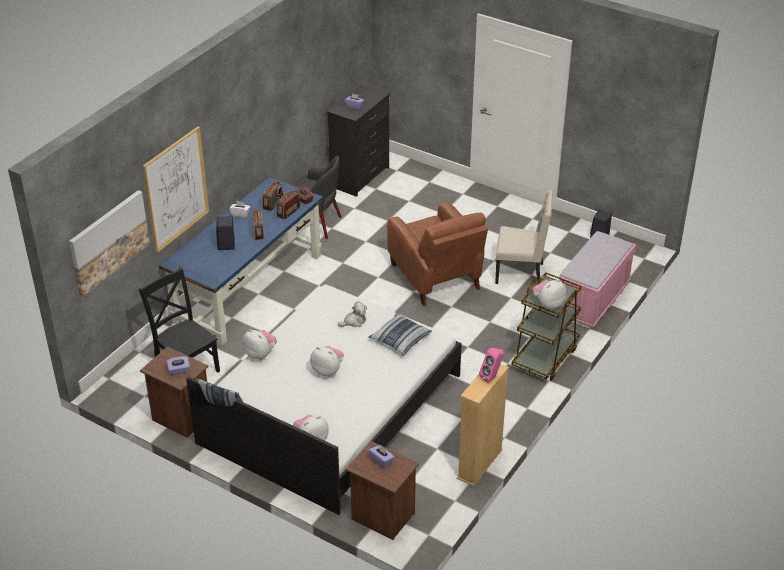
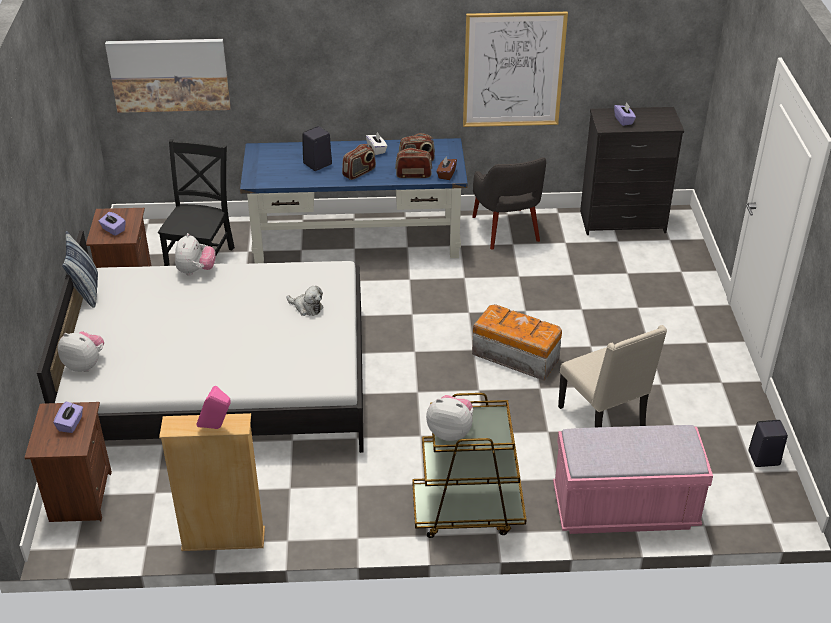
camera: 55 degrees right, 0 degrees up
(176, 189) = (289, 70): picture -> picture (513, 70)
(328, 370) = (207, 325): plush toy -> none
(400, 339) = (307, 353): pillow -> none
(436, 278) = (515, 355): brown armchair -> storage box

